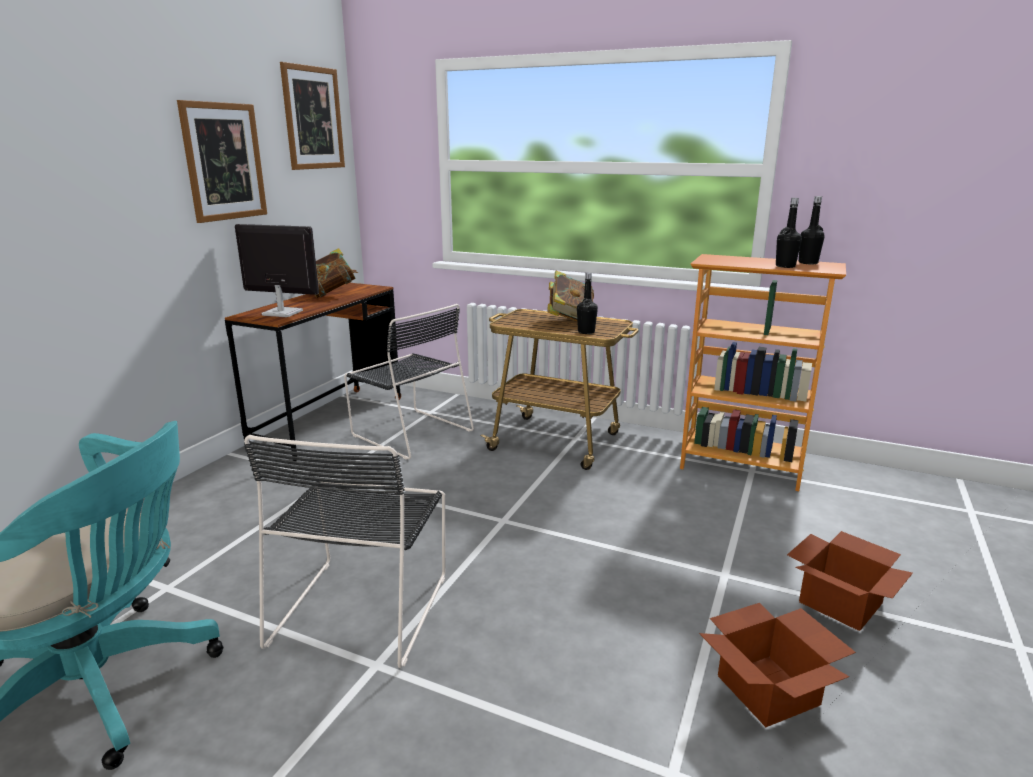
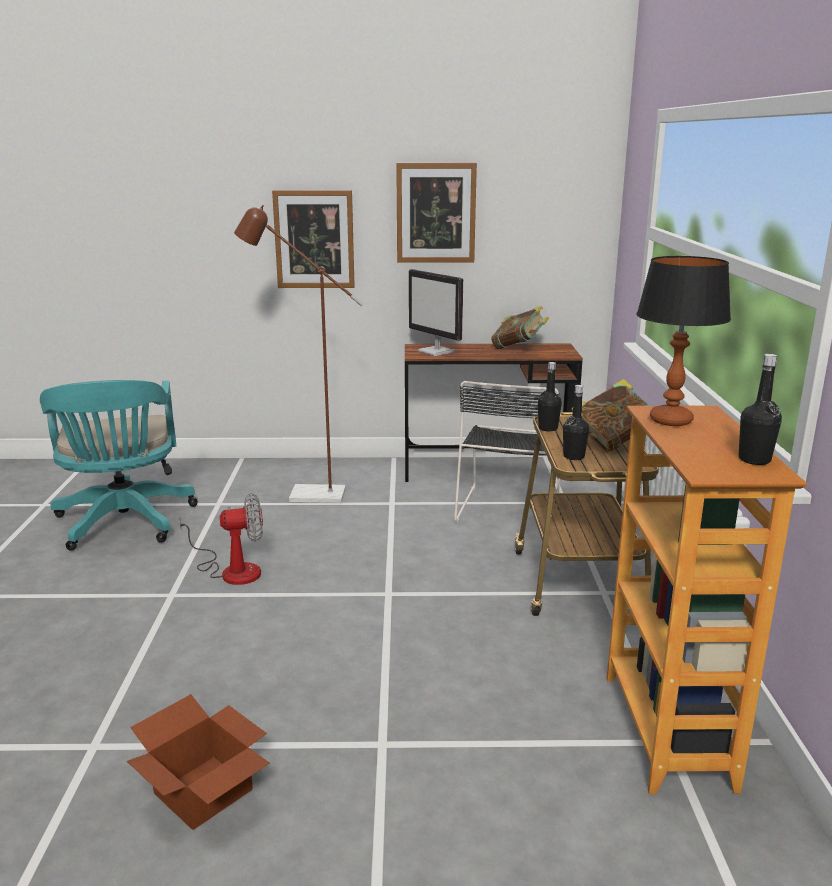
camera: 65 degrees right, 0 degrees up
(240, 520) = (306, 495): none -> brown floor lamp
(281, 313) = (437, 351): monitor -> monitor turned 150 degrees clockwise
(313, 118) = (559, 172): picture -> picture (314, 239)
(363, 605) = (231, 570): black chair -> fan
(729, 262) = (671, 420): none -> table lamp
(785, 266) = (694, 448): black bottle -> black bottle (548, 428)
(842, 602) = (380, 846): cardboard box -> none

